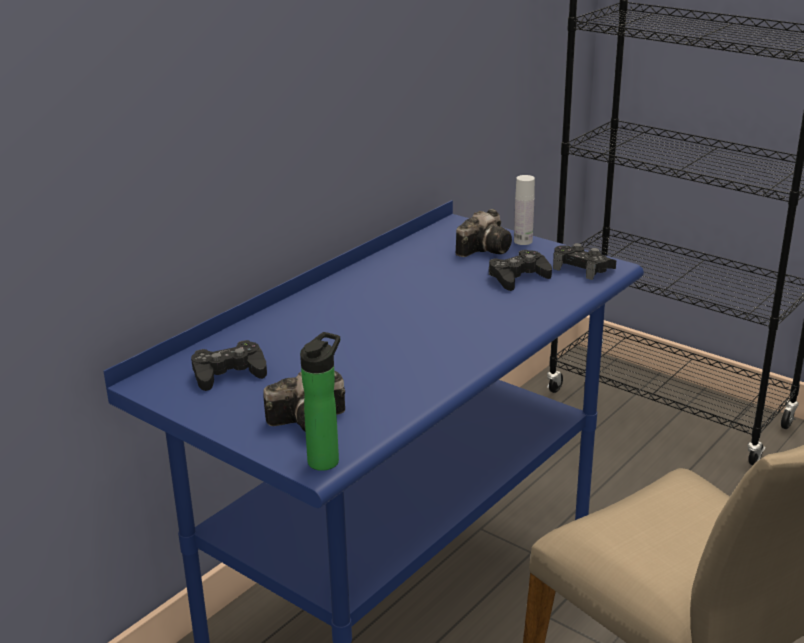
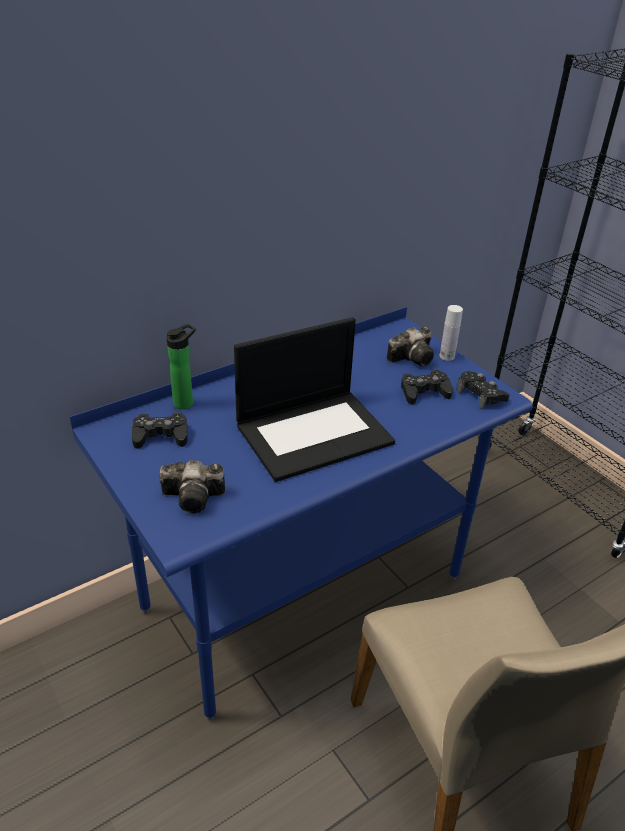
camera: 15 degrees right, 10 degrees up
(326, 459) = (186, 537): bottle -> bottle (185, 402)
(416, 336) = (314, 433): none -> laptop

